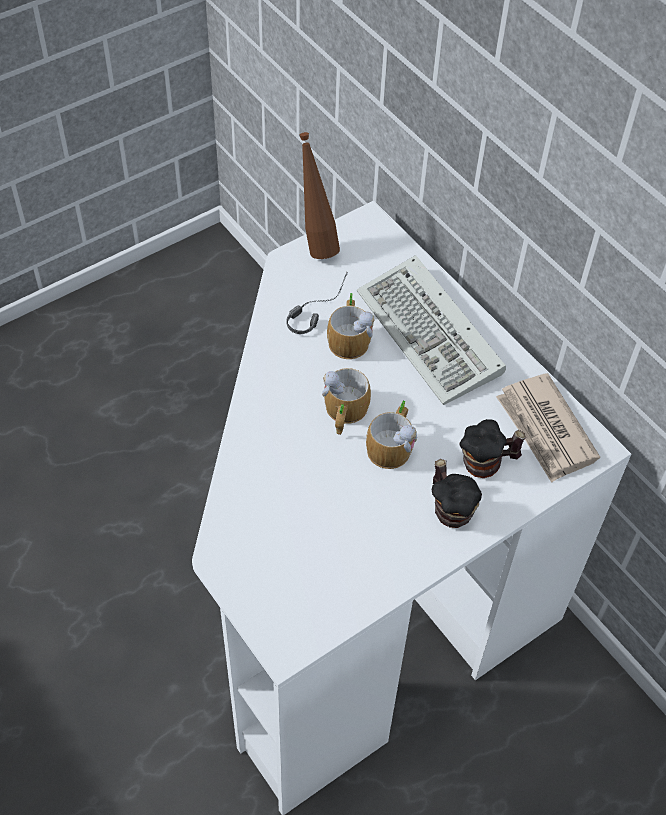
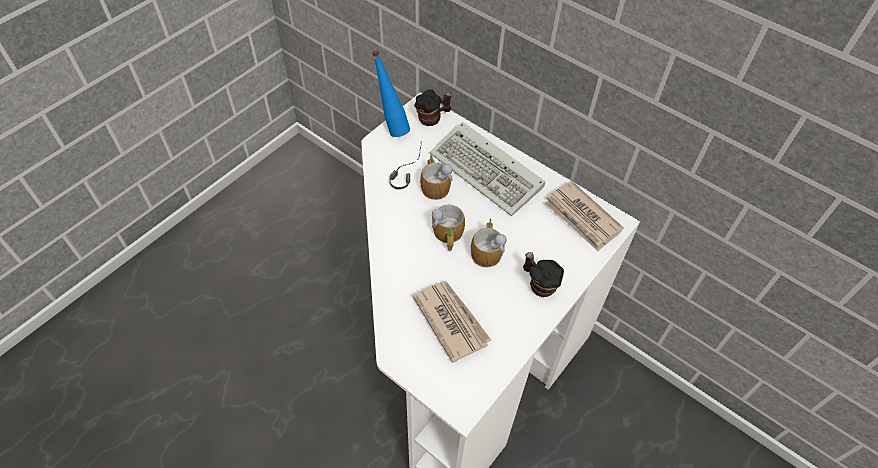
camera: 15 degrees left, 0 degrees up
(309, 528) = (451, 320): none -> newspaper
(316, 243) = (392, 127): brown bottle -> blue bottle
(487, 463) = (553, 248): mug -> mug (432, 118)

